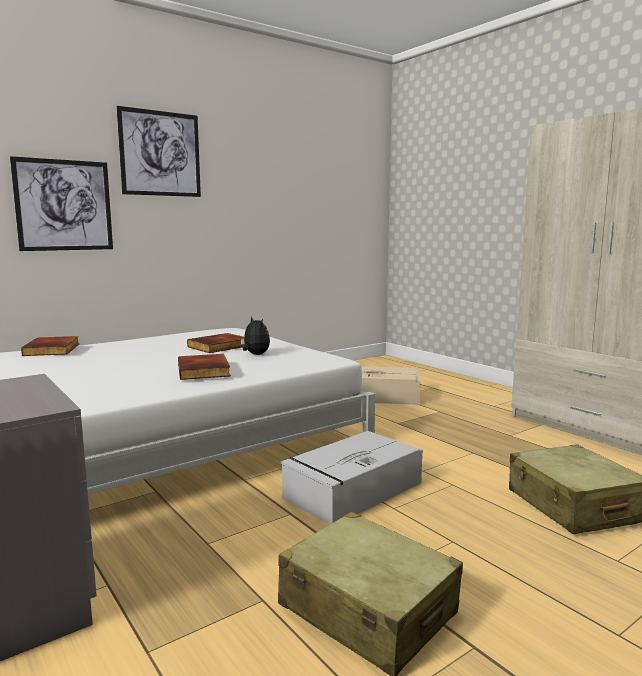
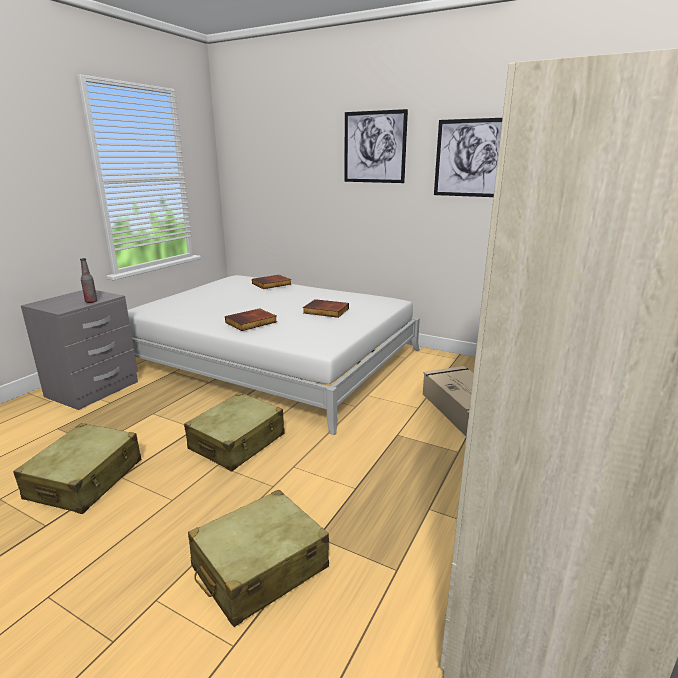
camera: 65 degrees right, 10 degrees up
(36, 390) = (91, 301): none -> bottle
(64, 205) = (309, 190): picture -> picture (472, 158)
(255, 354) = (314, 324): plush toy -> none
(352, 491) = (237, 442): grey storage box -> beige suitcase

